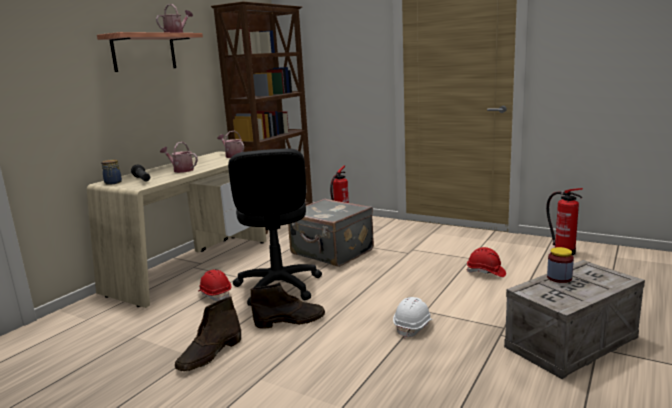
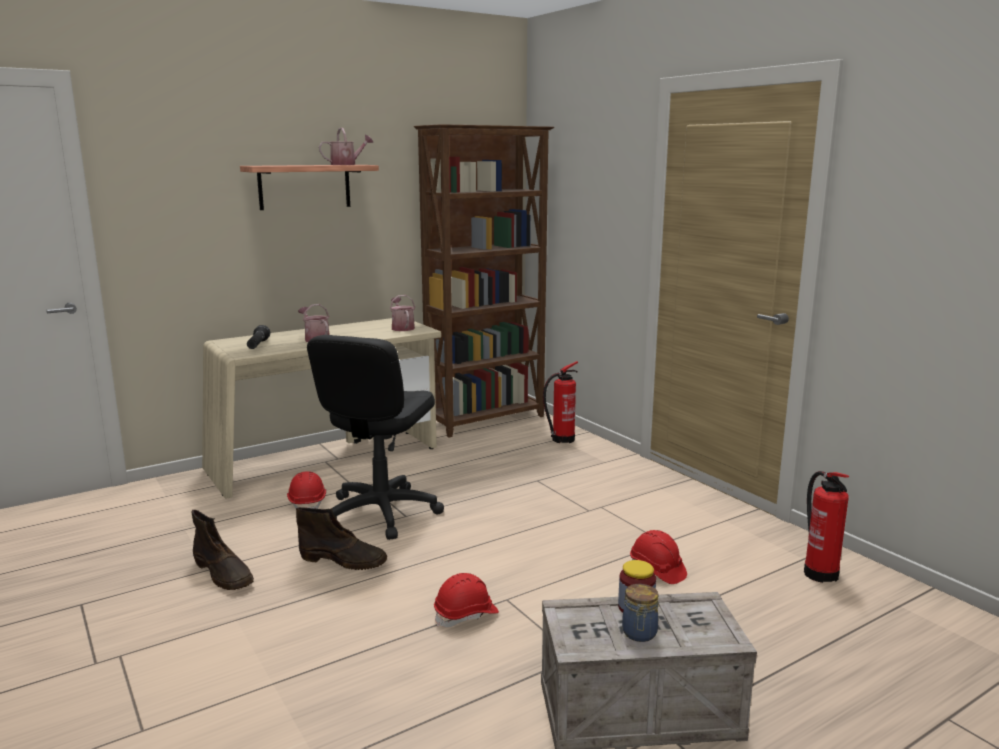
camera: 25 degrees right, 0 degrees up
(113, 183) = (227, 343): jar -> jar (639, 634)
(210, 355) = (224, 574): brown boot -> brown boot turned 105 degrees counterclockwise
(331, 253) = (493, 484): grey suitcase -> none
(413, 326) = (466, 615): white hard hat -> red hard hat

